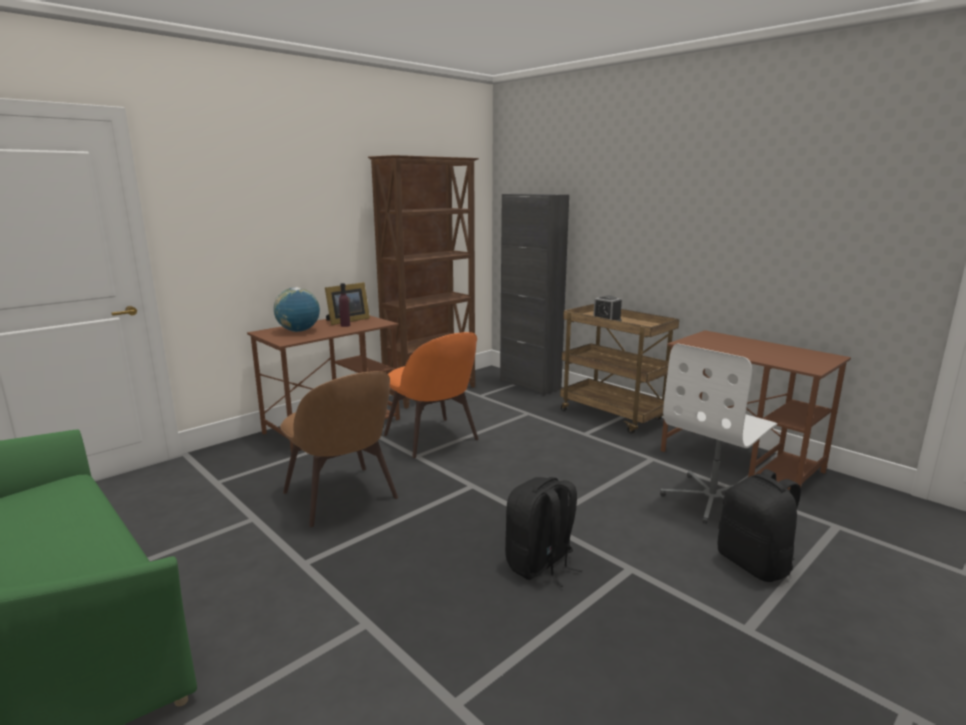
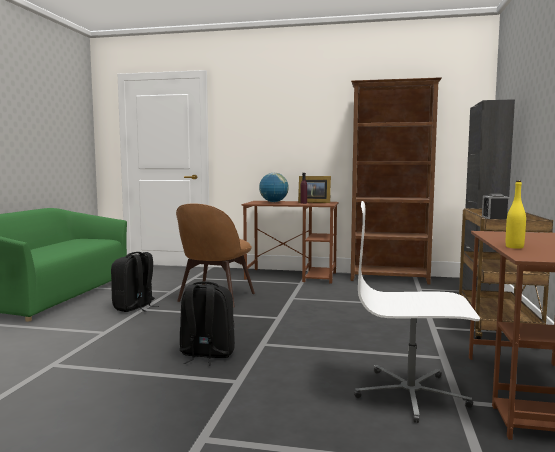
camera: 55 degrees right, 10 degrees down
(433, 439) = (322, 295): orange chair -> none
(754, 564) = (316, 430): black backpack -> black backpack (134, 307)
(765, 359) = (514, 247): none -> yellow bottle

